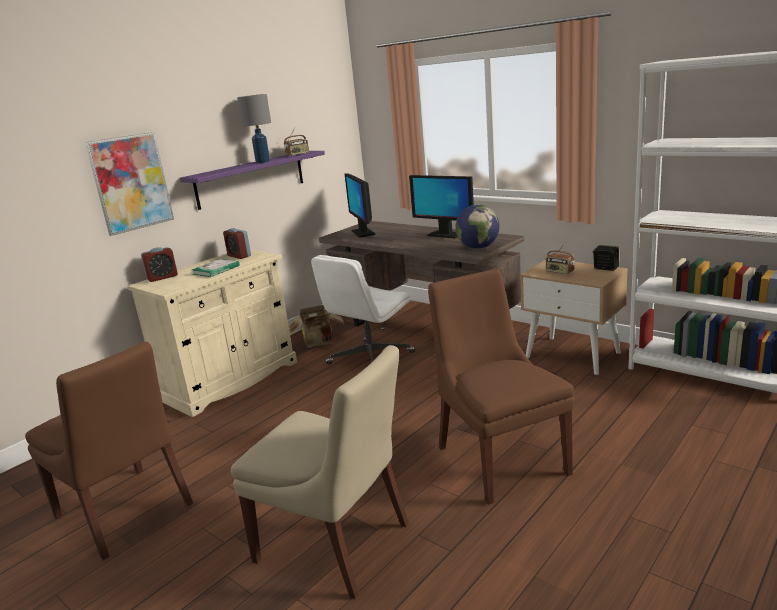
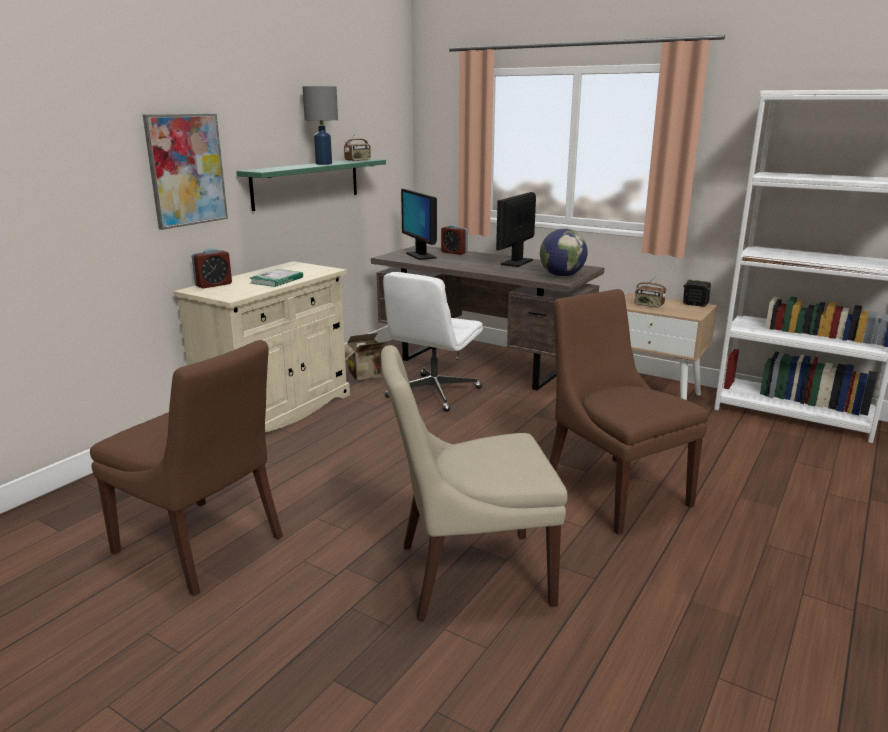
camera: 10 degrees left, 0 degrees up
(239, 256) = (295, 268): alarm clock -> alarm clock (454, 252)
(251, 179) = (306, 183): purple shelf -> green shelf
(337, 544) = (468, 575): beige chair -> beige chair turned 150 degrees clockwise
(445, 235) = (517, 262): monitor -> monitor turned 90 degrees clockwise

